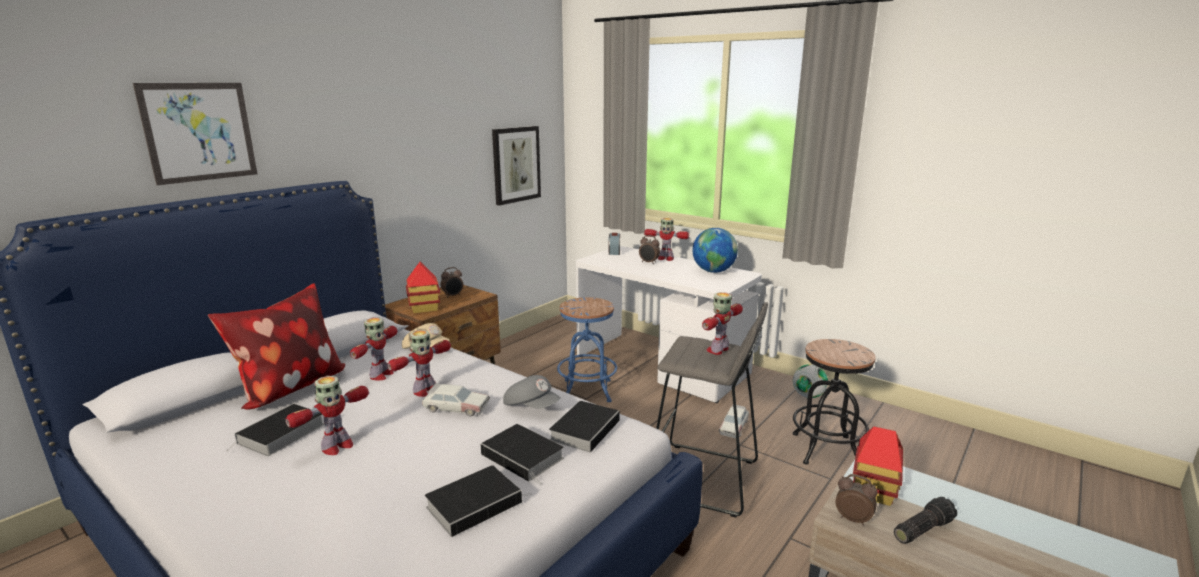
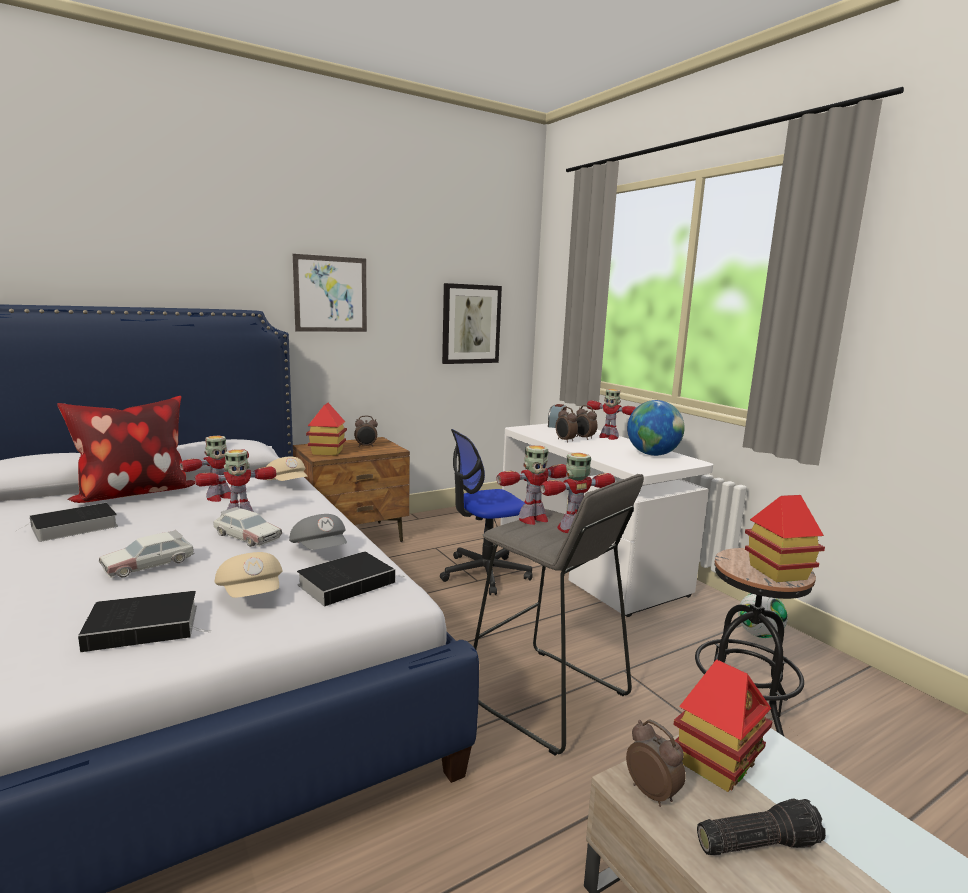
camera: 20 degrees right, 5 degrees down
(199, 132) = (122, 248): picture -> picture (330, 294)
(336, 447) = (100, 546): toy robot -> toy robot (532, 519)
(524, 457) = (252, 595): book -> beige cap
(587, 391) = (484, 573): blue stool -> office chair
(637, 267) = (565, 440): none -> alarm clock
(733, 426) = (630, 647): toy car -> toy car (149, 564)
(851, 354) = (777, 572): none -> toy house

